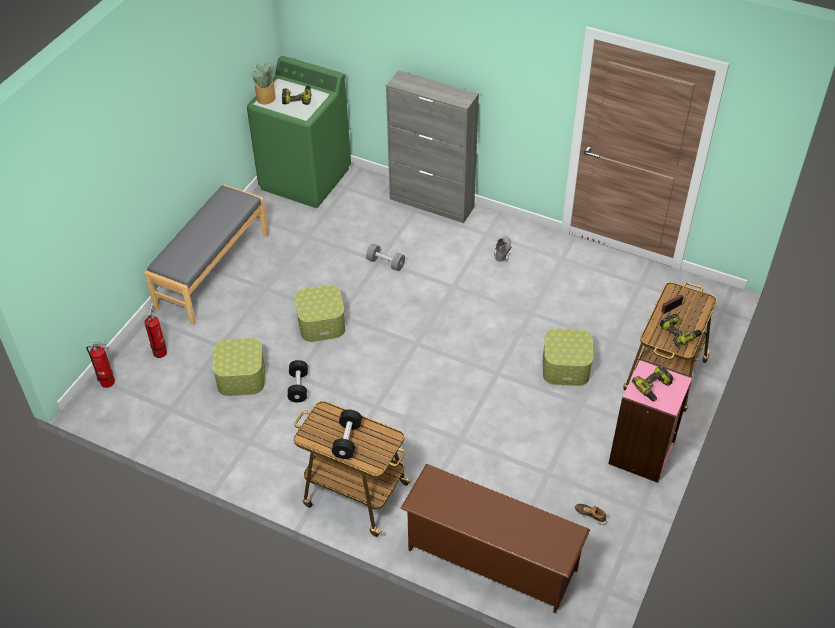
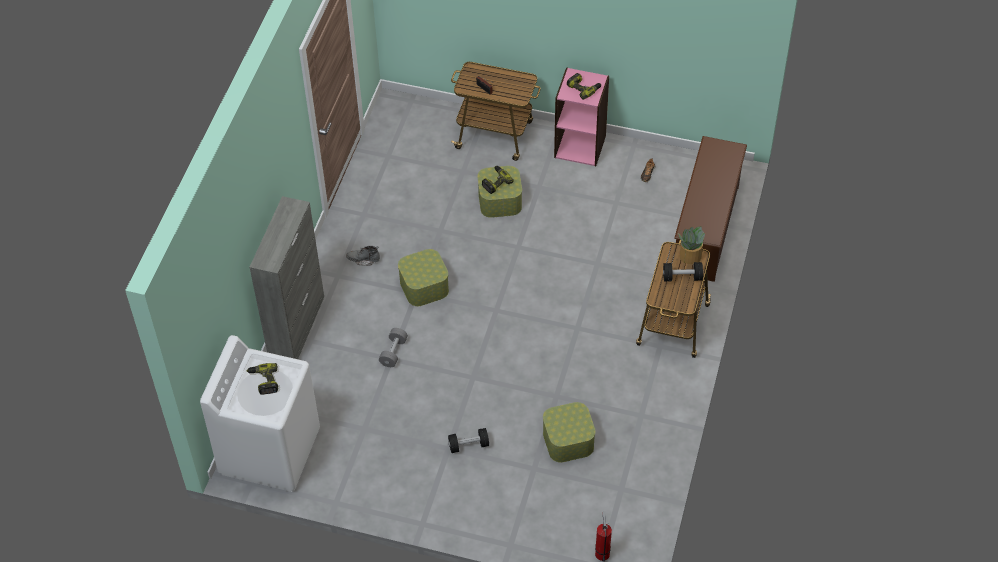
camera: 100 degrees left, 5 degrees up
(160, 351) = (552, 519): fire extinguisher -> none
(212, 270) = (430, 504): grey bench -> none
(266, 97) = (265, 411): potted plant -> potted plant (689, 256)
(298, 387) = (569, 391): black dumbbell -> black dumbbell (468, 445)
(305, 179) = (270, 451): green washing machine -> white washing machine
(321, 323) = (486, 390): storage box -> storage box (424, 286)
(679, 333) = (512, 82): power drill -> power drill (495, 182)

